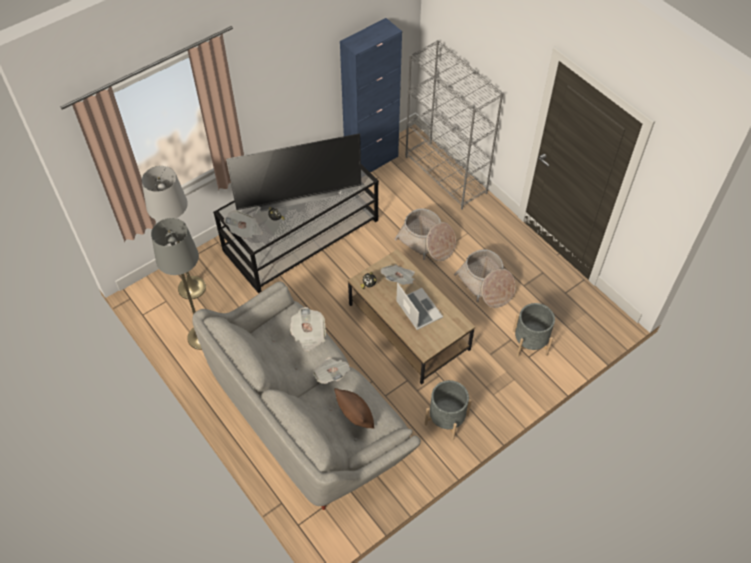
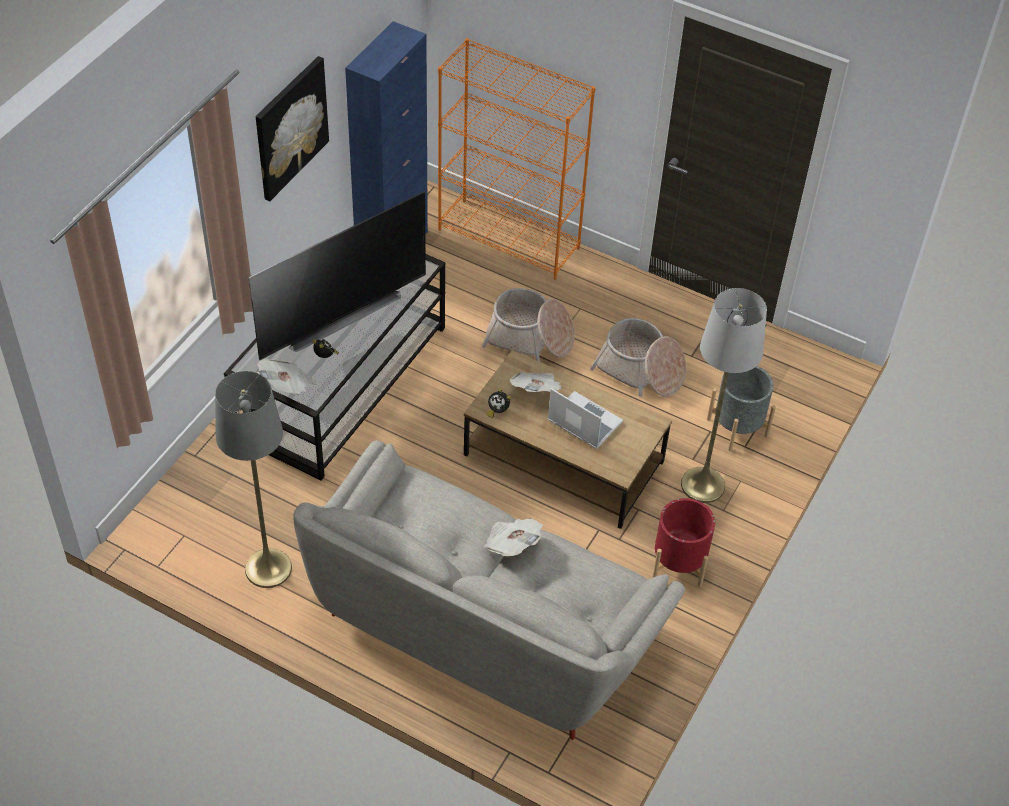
camera: 25 degrees left, 5 degrees down
(192, 287) = (214, 504): grey floor lamp -> grey floor lamp (702, 485)
(289, 71) = (290, 127): none -> picture
(308, 335) = (452, 501): newspaper -> none
(355, 416) = (576, 587): brown pillow -> none
(446, 175) = (509, 239): grey bookcase -> orange bookcase
(446, 419) = (678, 563): grey planter -> red planter

